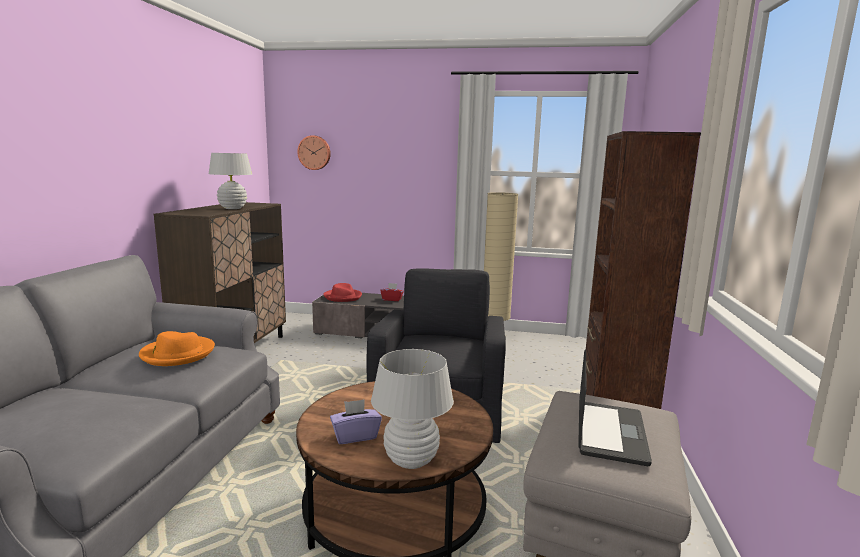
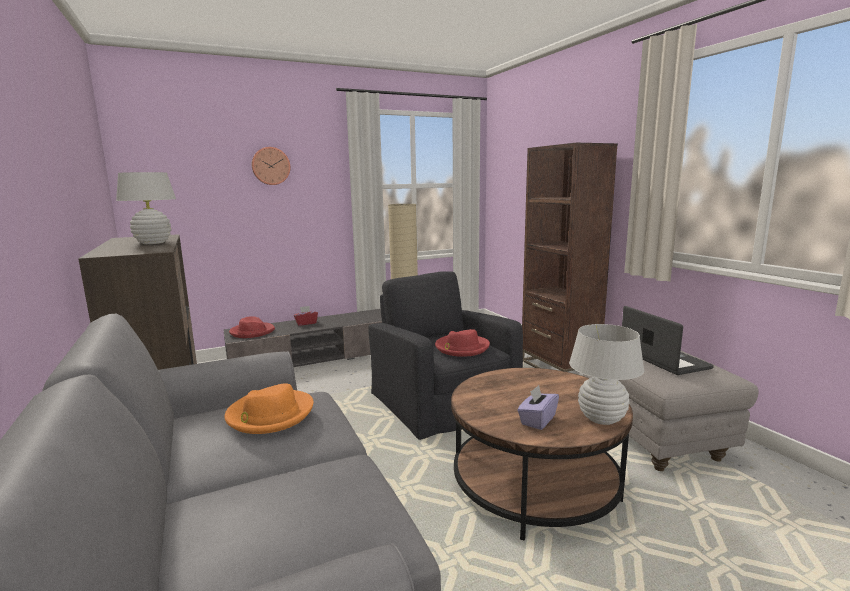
camera: 35 degrees left, 0 degrees up
(314, 152) = (179, 173): wall clock -> wall clock (270, 166)
(440, 353) = (461, 348): none -> red hat

